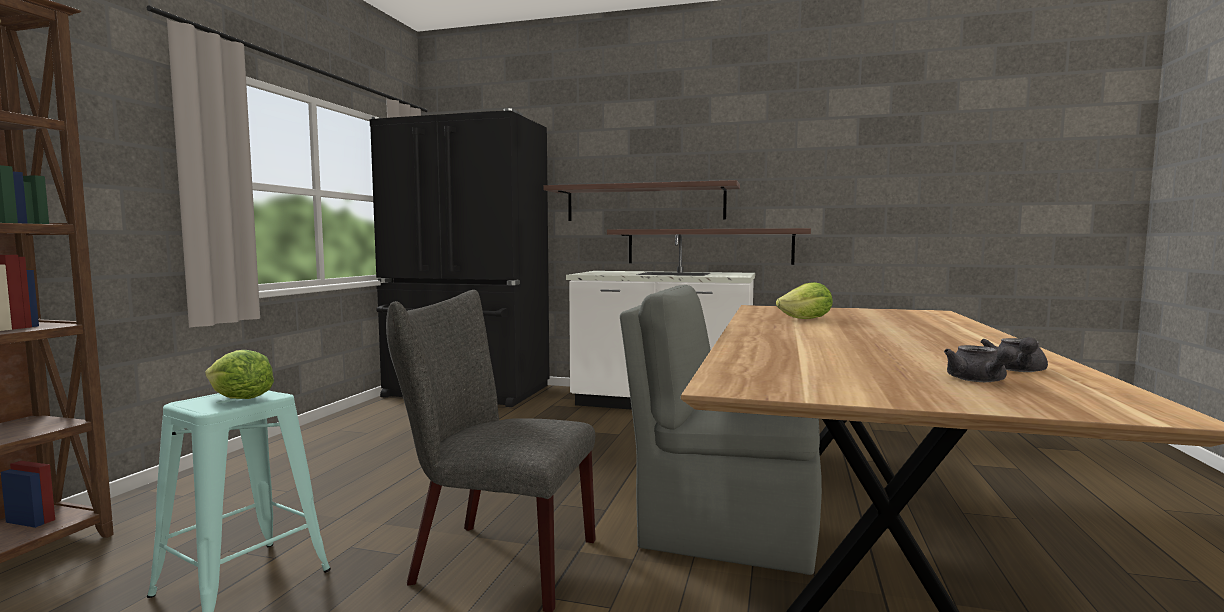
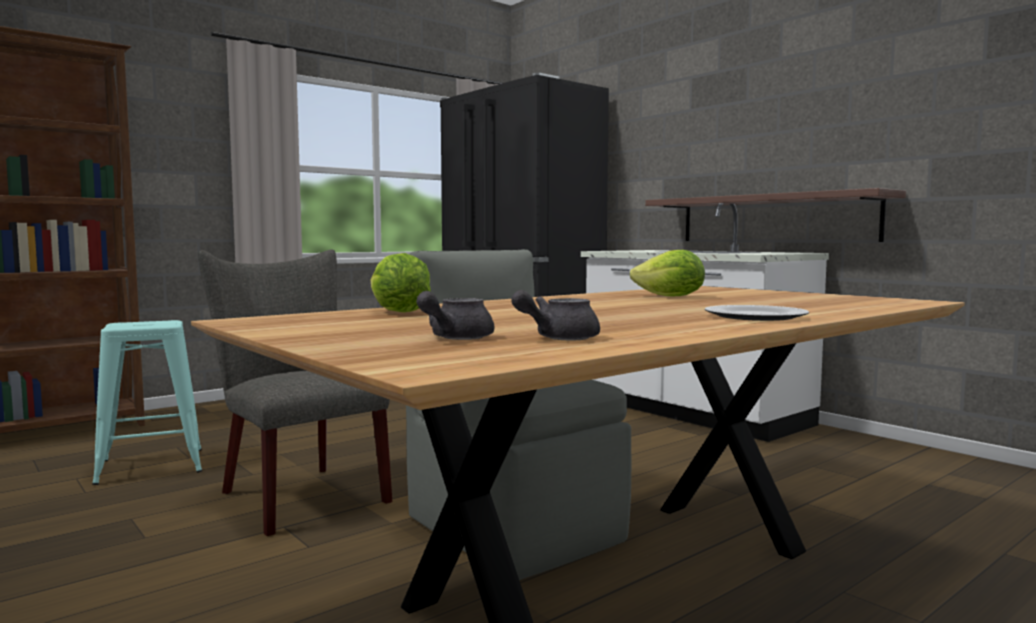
camera: 35 degrees right, 0 degrees up
(240, 399) = (146, 324): lettuce -> lettuce (398, 312)
(644, 203) = (704, 167): shelf -> none
(960, 334) = (754, 316): none -> plate

